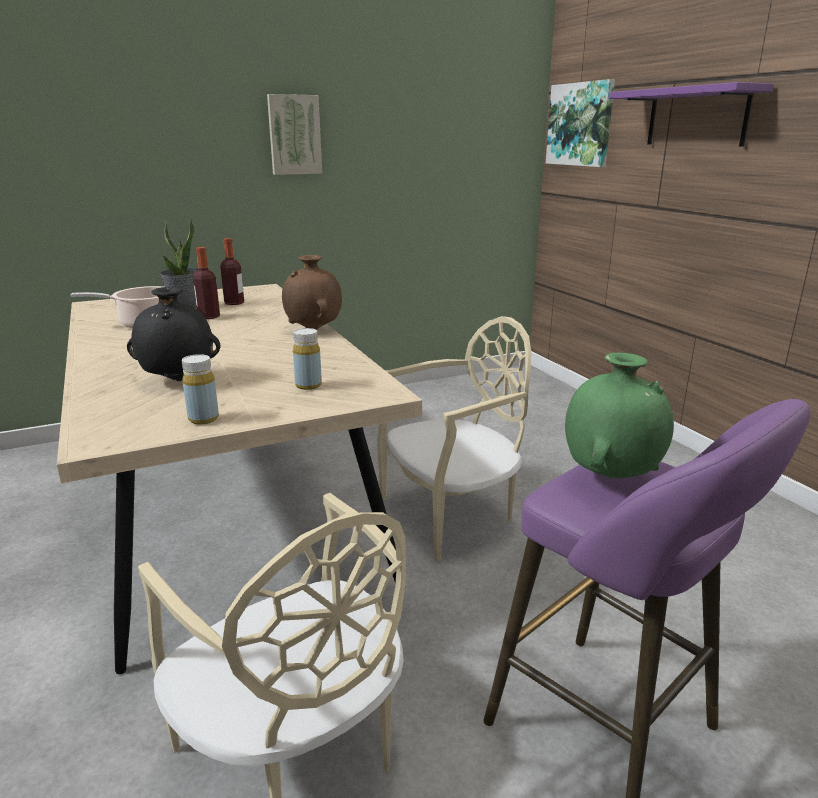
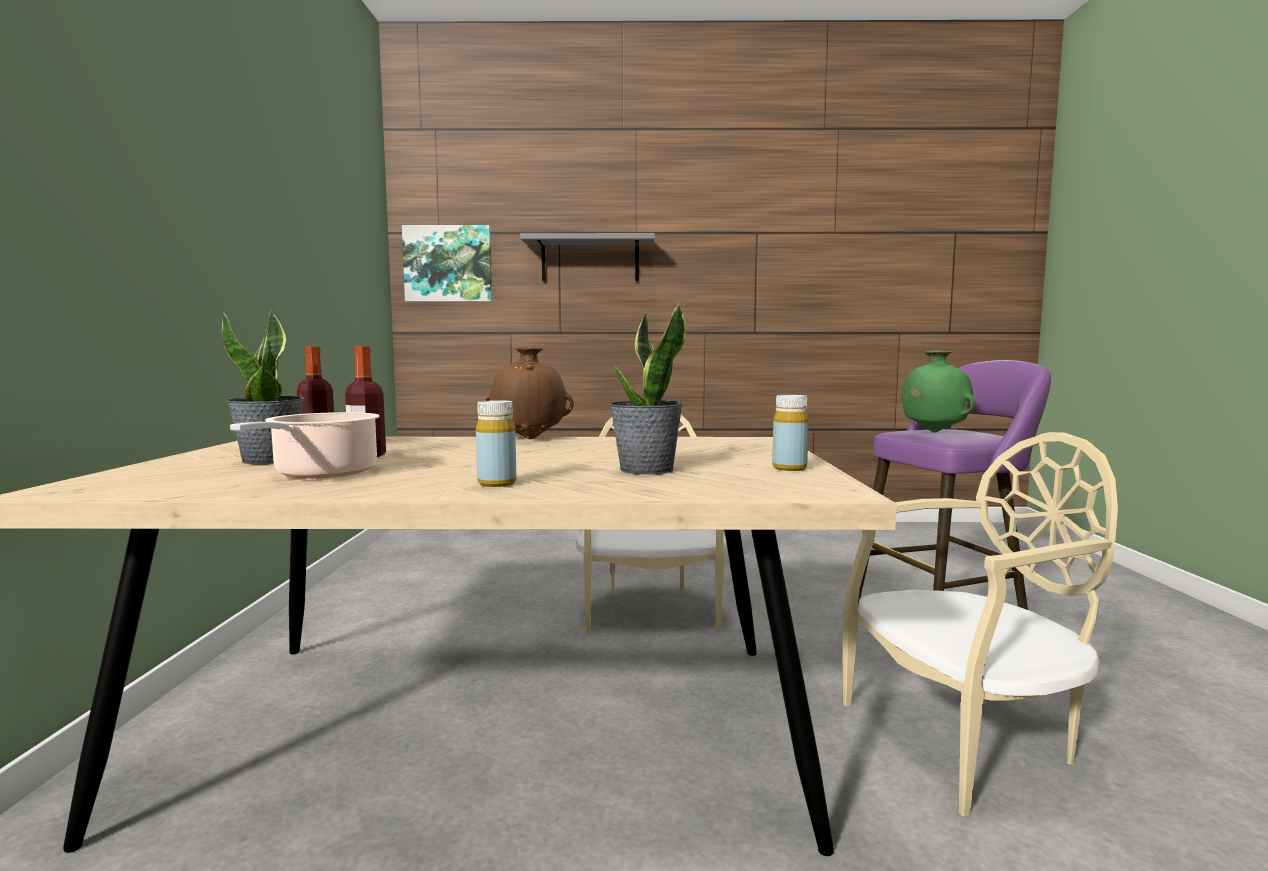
camera: 65 degrees left, 15 degrees down
(179, 380) = (646, 470): black vase -> potted plant
(294, 135) = (229, 223): picture -> none
(308, 385) = (720, 448): yellow bottle -> yellow bottle (497, 483)
(696, 117) = (590, 260): purple shelf -> grey shelf

